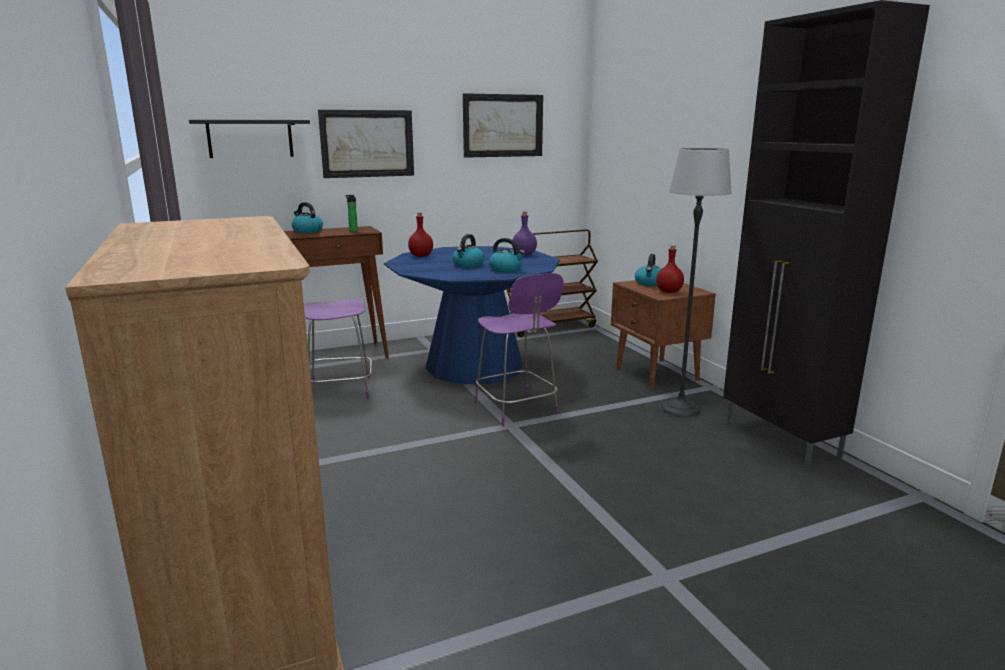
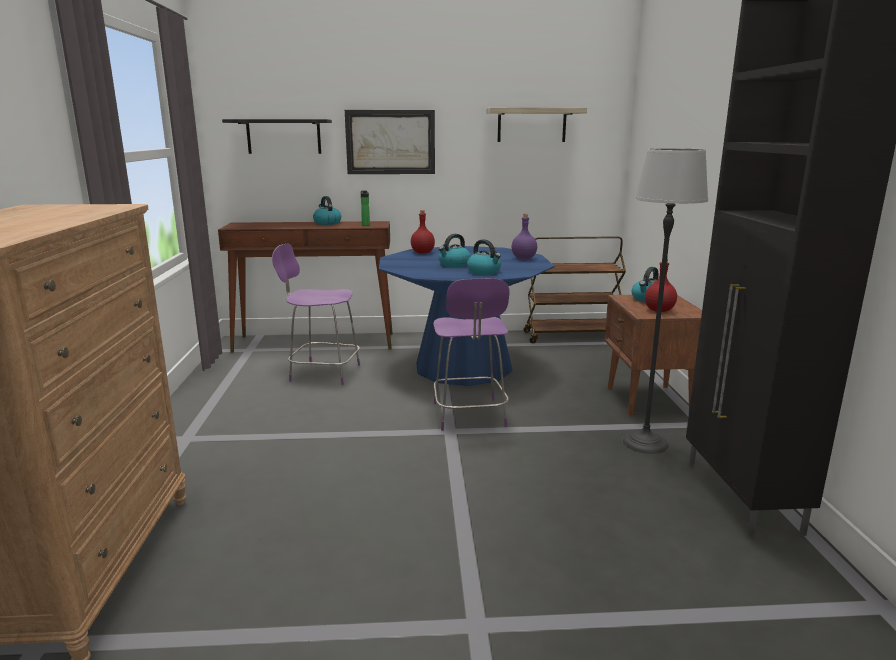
camera: 20 degrees right, 0 degrees up
(503, 125) = (531, 125): picture -> shelf

